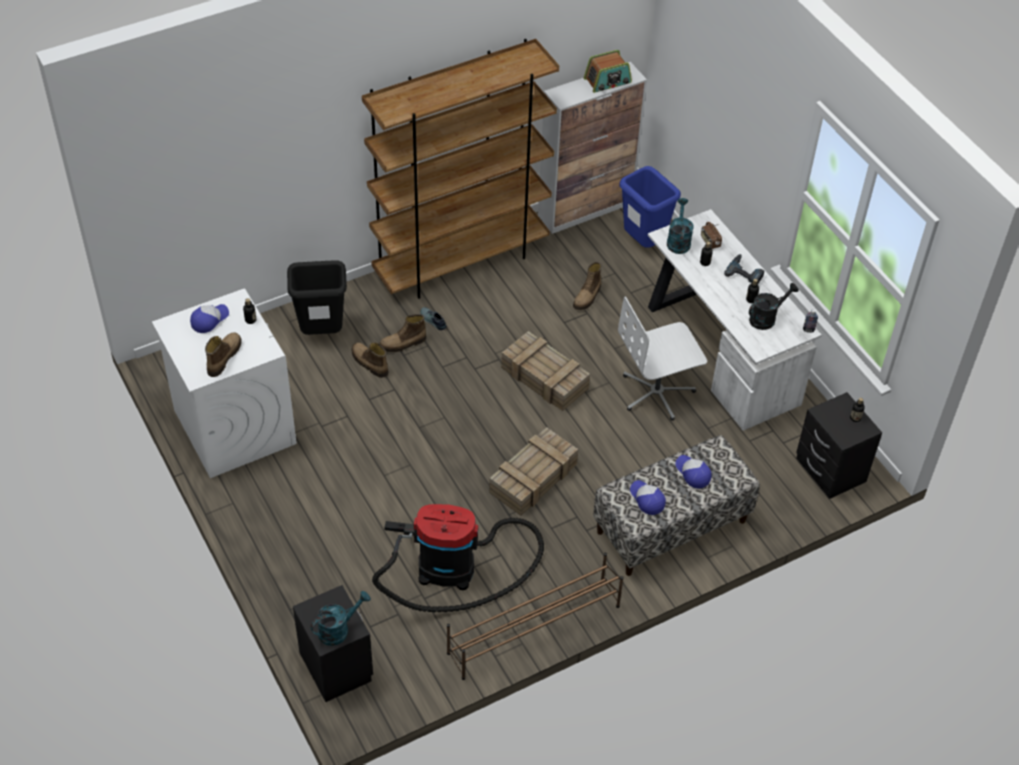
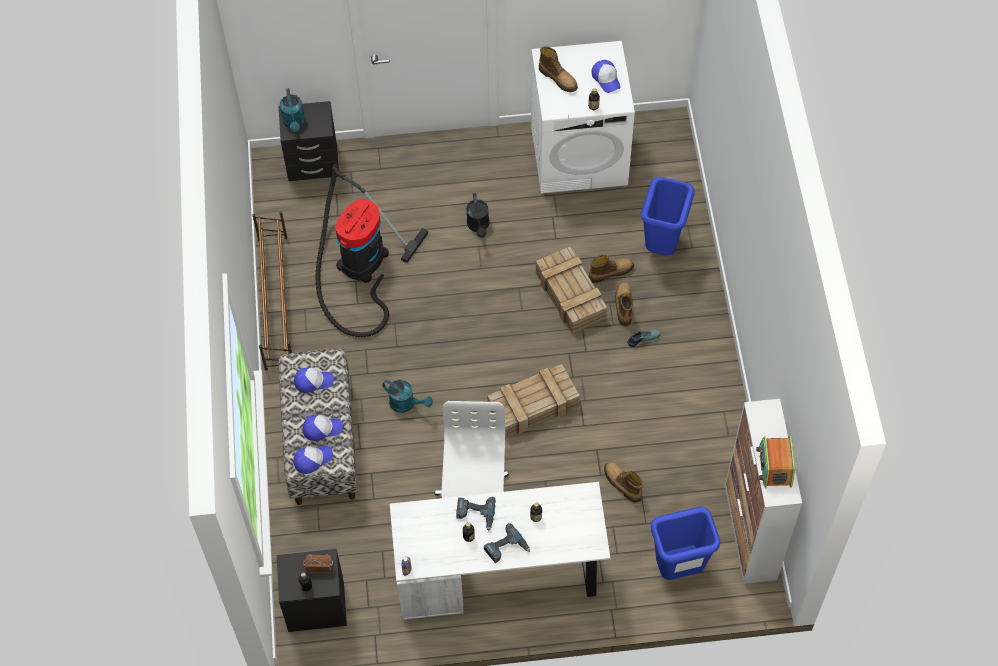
camera: 115 degrees right, 10 degrees up
(322, 333) = (662, 246): black trash can -> blue trash can
(461, 262) = (713, 388): brown bookcase -> none
(534, 477) = (424, 356): crate -> crate (571, 296)
(678, 240) = (576, 505): turquoise watering can -> turquoise watering can (406, 404)
(710, 242) = (562, 534): radio -> radio (319, 566)
(728, 301) = (475, 514): none -> power drill
(728, 469) = (312, 459): none -> cap
(766, 318) = (439, 539): black watering can -> black watering can (479, 226)

